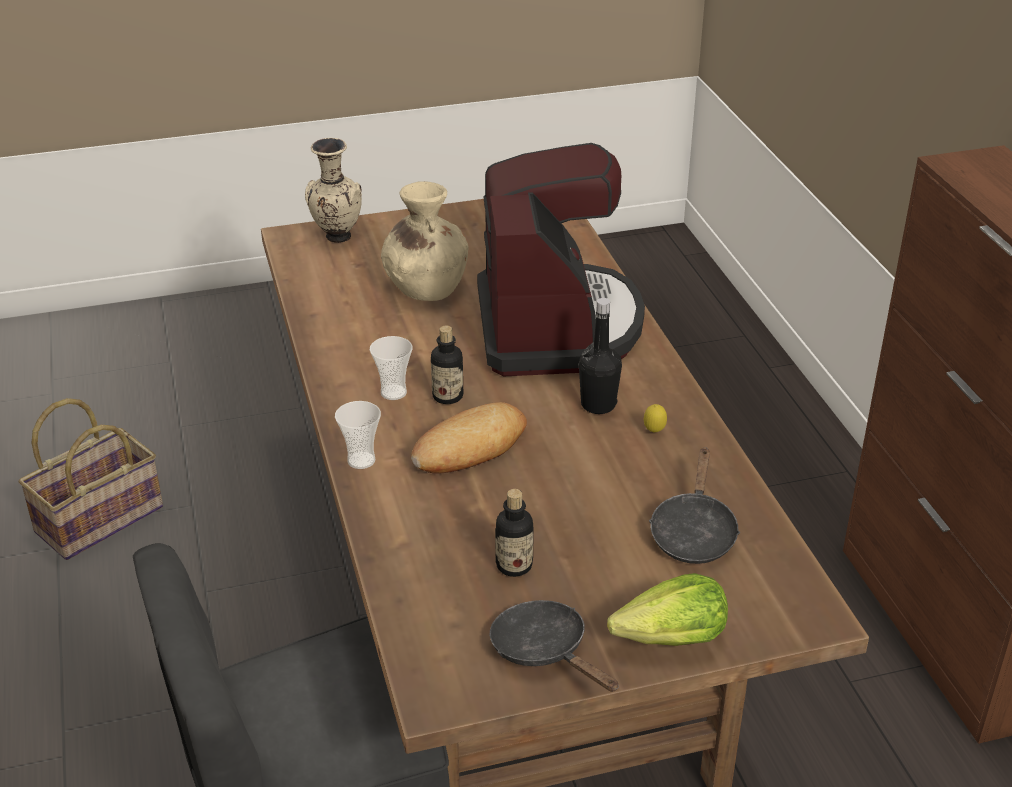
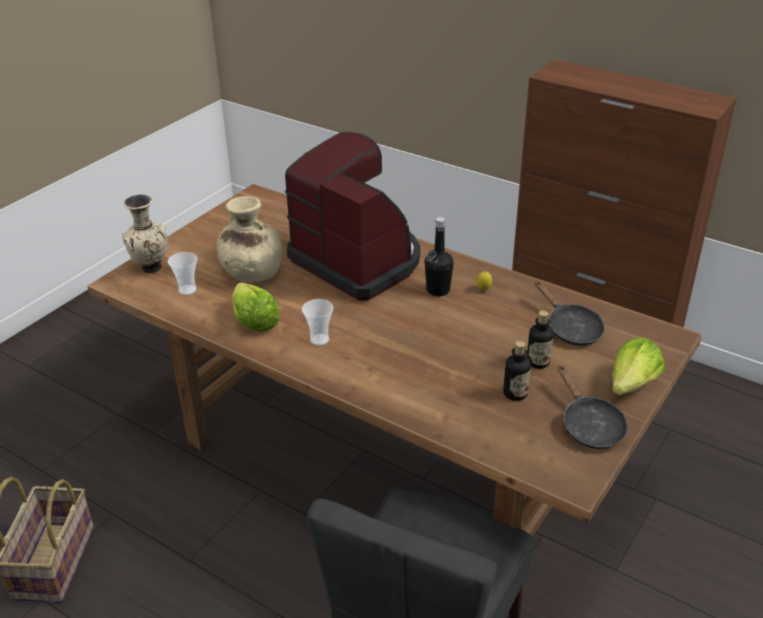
camera: 40 degrees left, 0 degrees up
(359, 339) = (254, 320): none -> lettuce
(361, 460) = (356, 386): cup -> cup (187, 290)
(447, 396) = (353, 326): bottle -> bottle (538, 362)
(470, 446) = (405, 346): bread -> none
(545, 651) = (589, 425): black frying pan -> black frying pan turned 120 degrees counterclockwise

